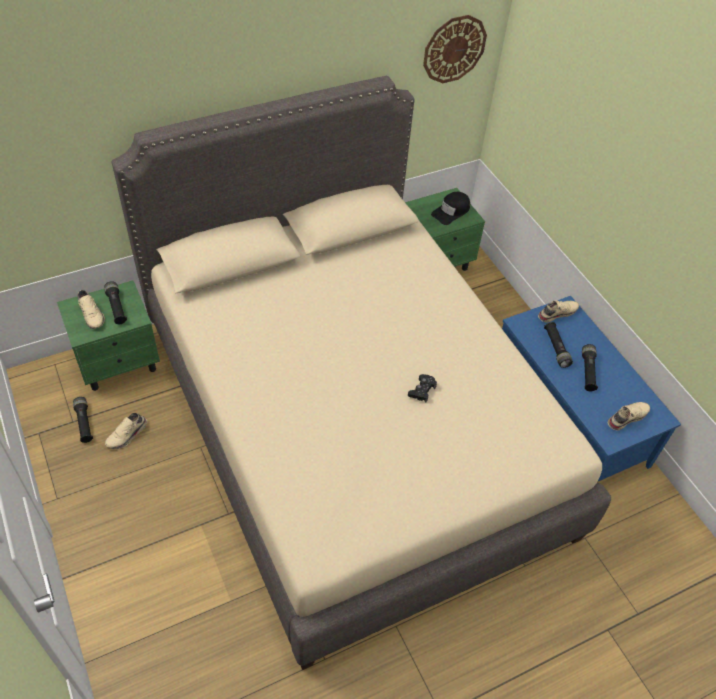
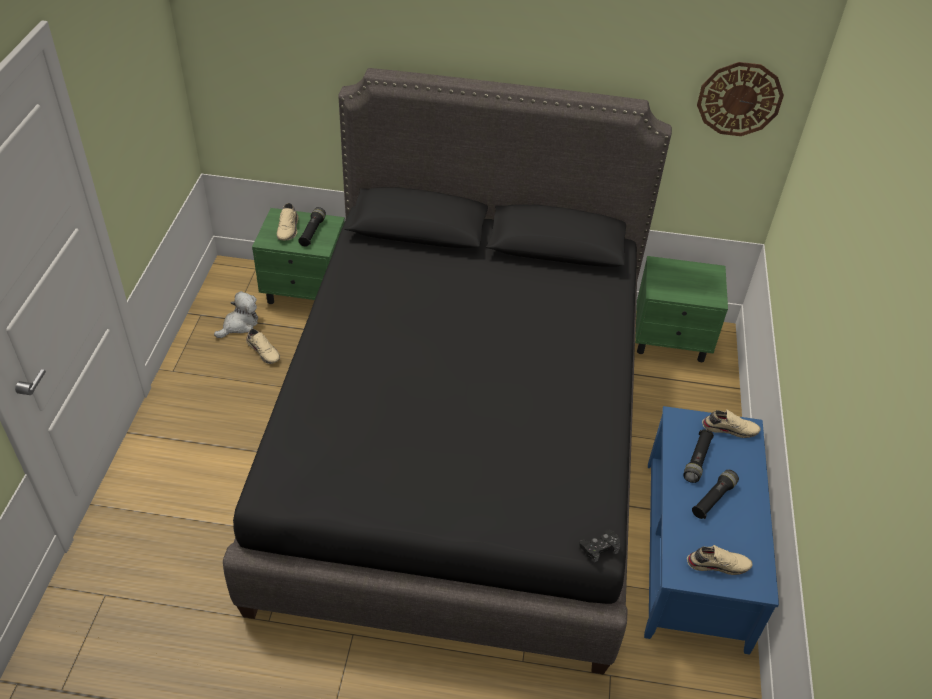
camera: 35 degrees right, 5 degrees down
(84, 423) = (239, 325): black flashlight -> plush toy
(127, 435) = (264, 351): beige shoe -> beige shoe turned 120 degrees counterclockwise
(350, 426) = (459, 443): beige bed -> black bed
(422, 390) = (493, 412): black game controller -> black game controller (599, 548)
(451, 211) = (697, 285): black cap -> none

